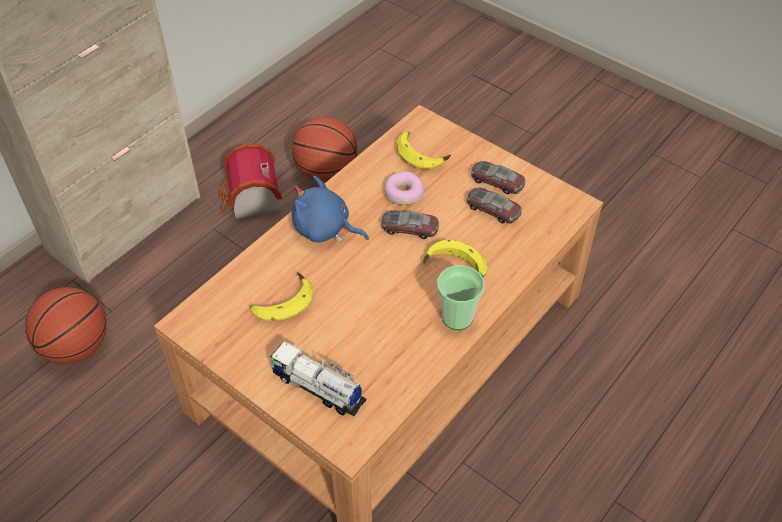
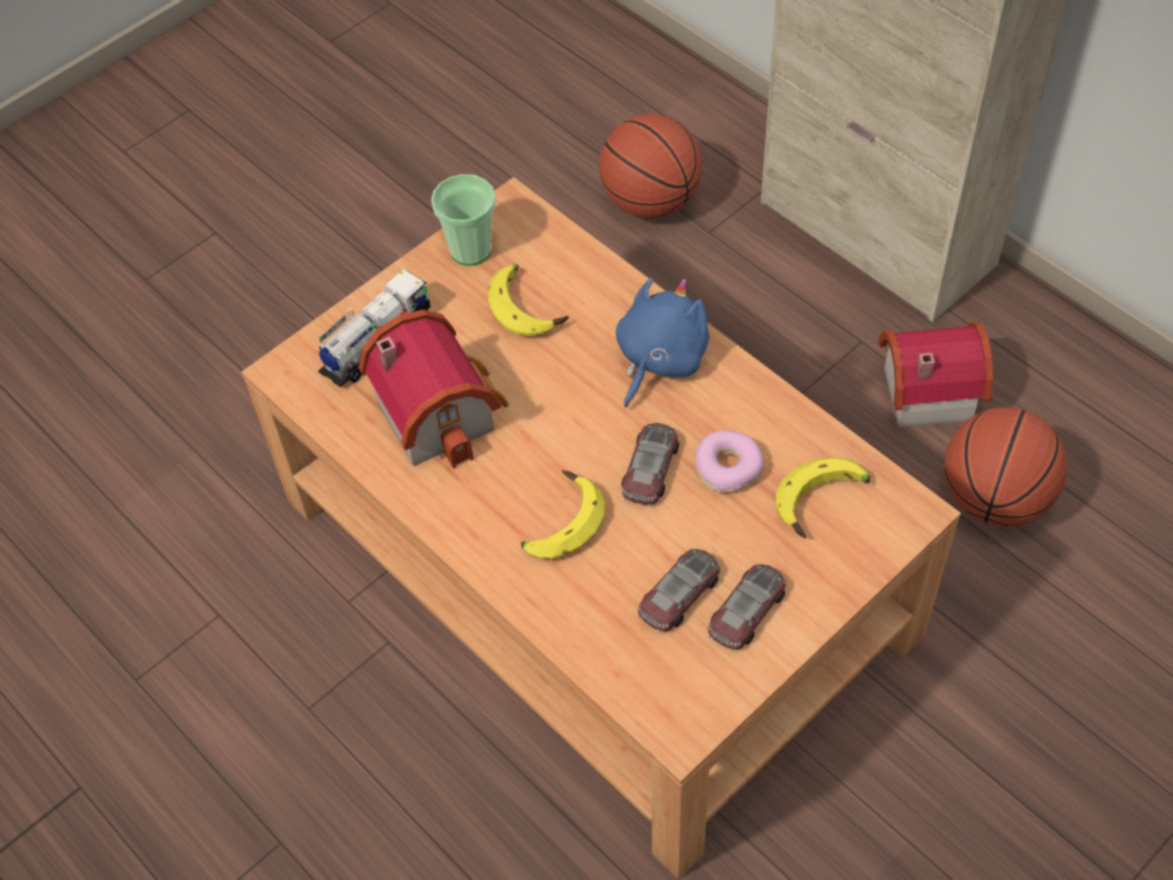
camera: 100 degrees right, 5 degrees up
(377, 339) = (441, 410): none -> toy house
(457, 317) = (460, 513): cup -> cup (470, 249)

